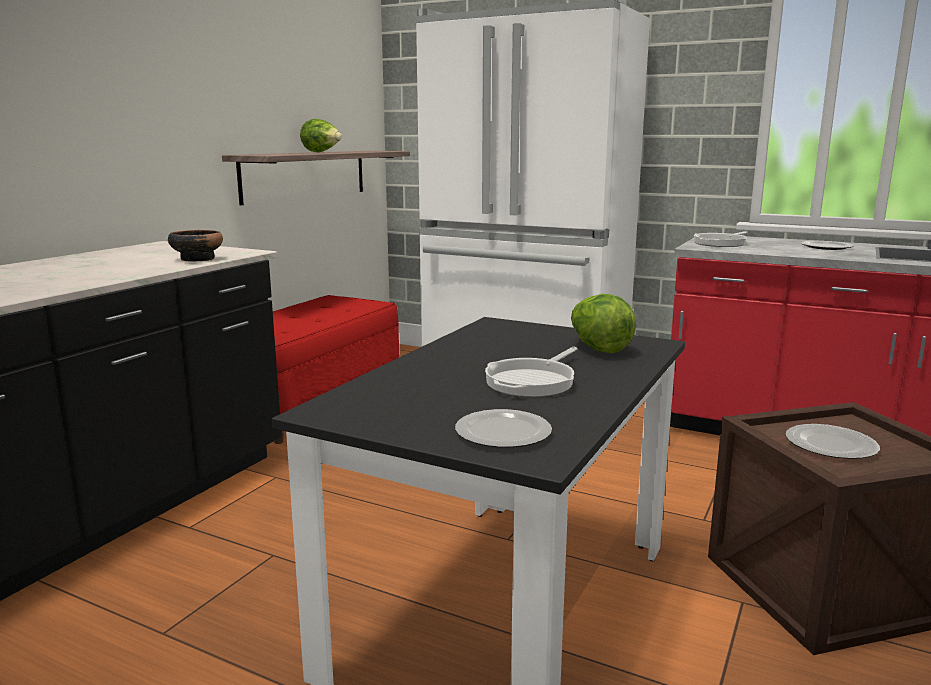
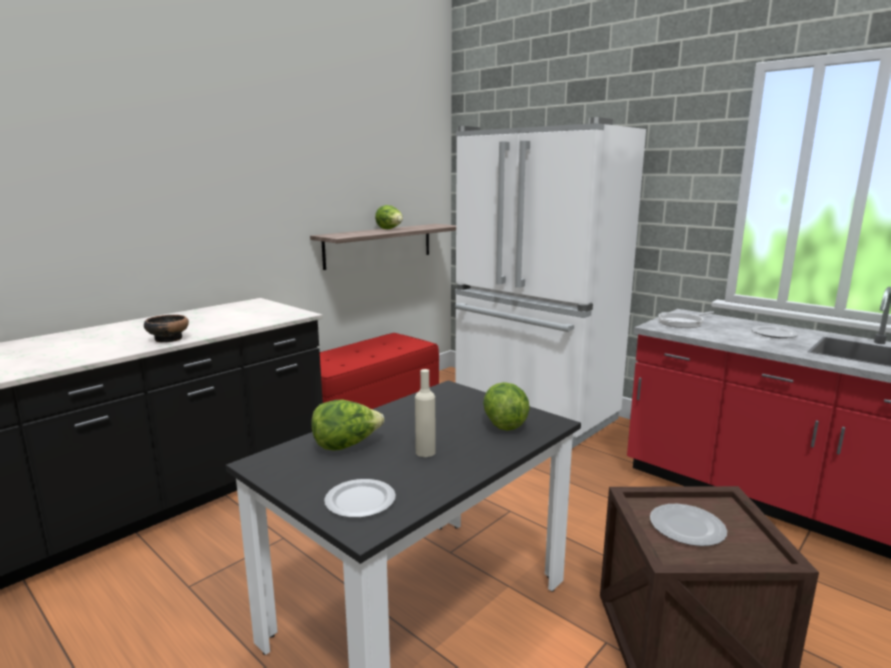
camera: 15 degrees right, 0 degrees up
(197, 259) = (262, 320): bowl -> bowl (168, 339)
(423, 384) = (346, 445): none -> lettuce
(533, 381) = (425, 452): frying pan -> beige bottle

